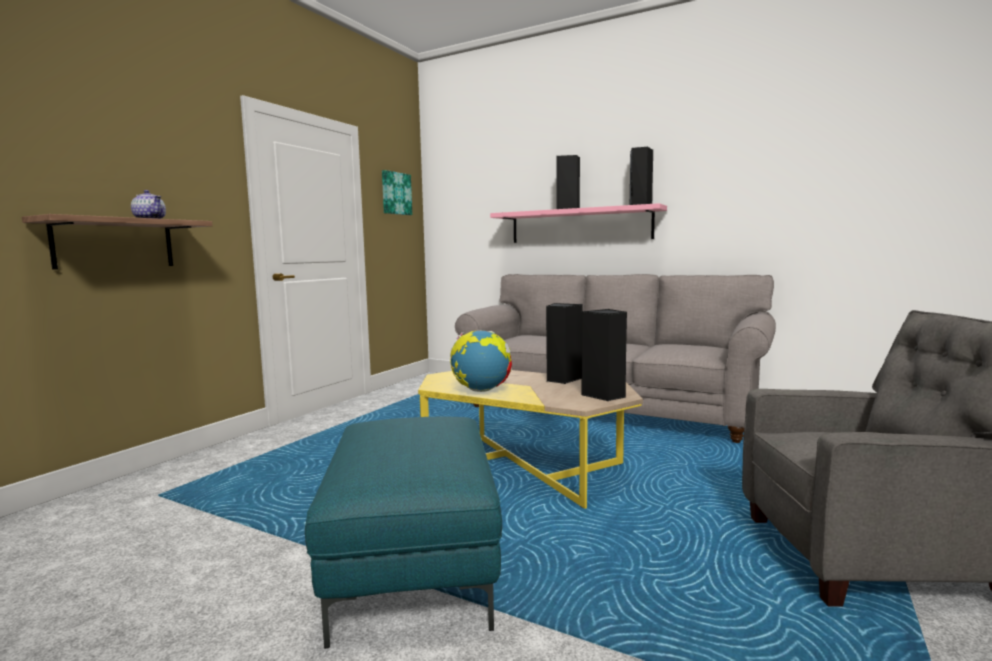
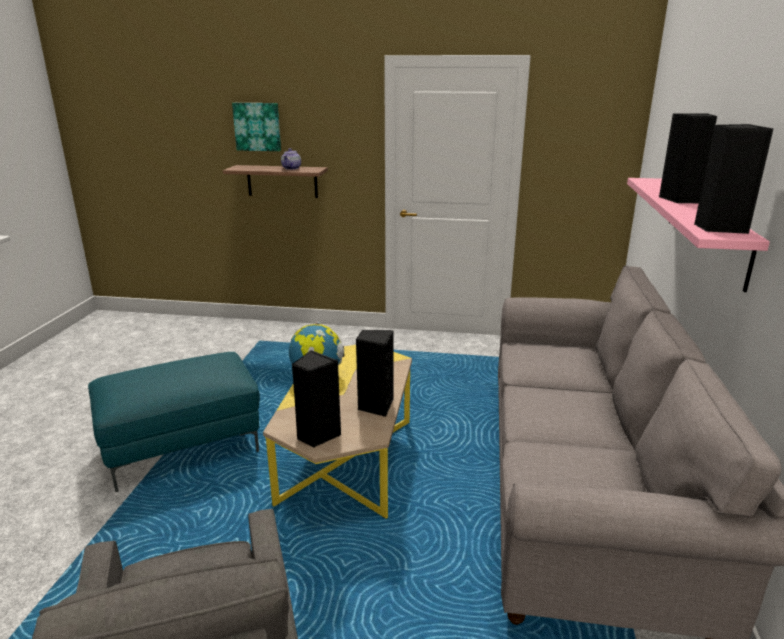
camera: 70 degrees right, 15 degrees up
(395, 193) = (587, 127): picture -> picture (257, 126)

